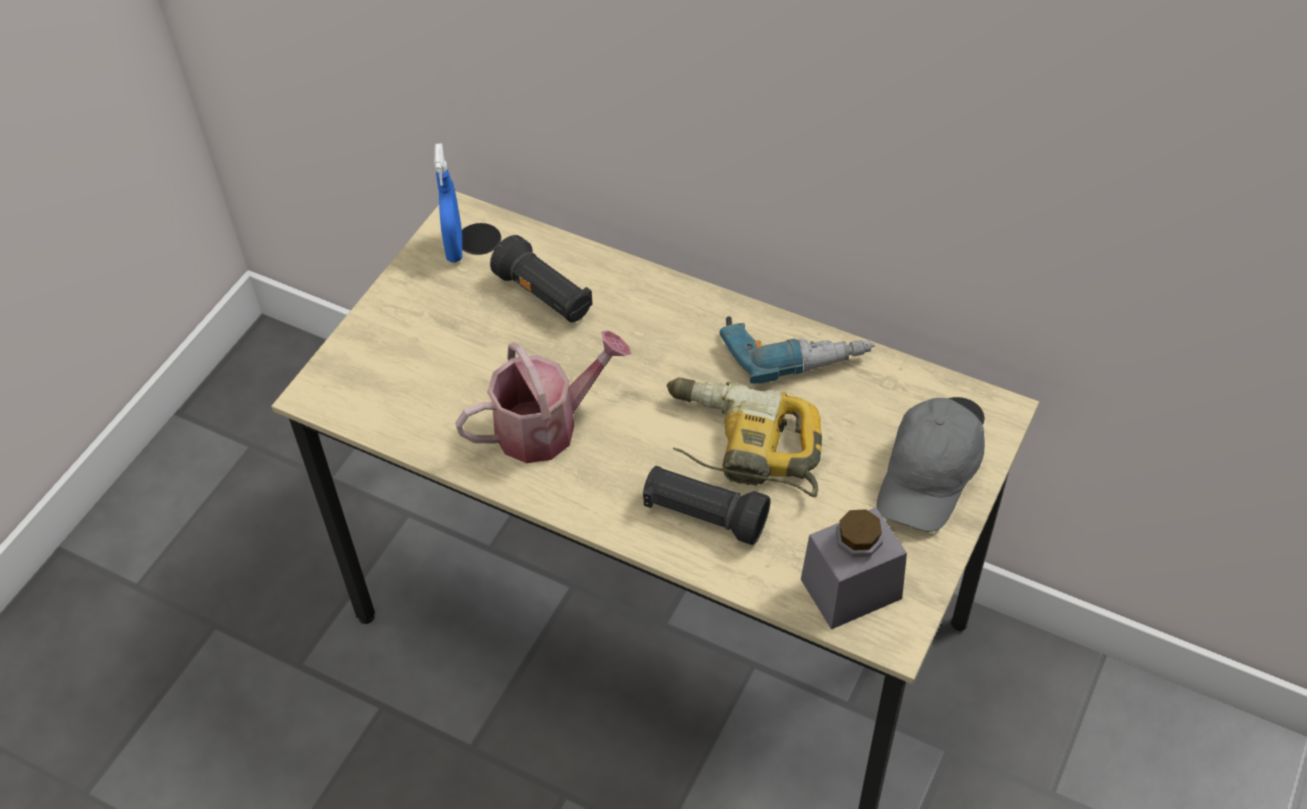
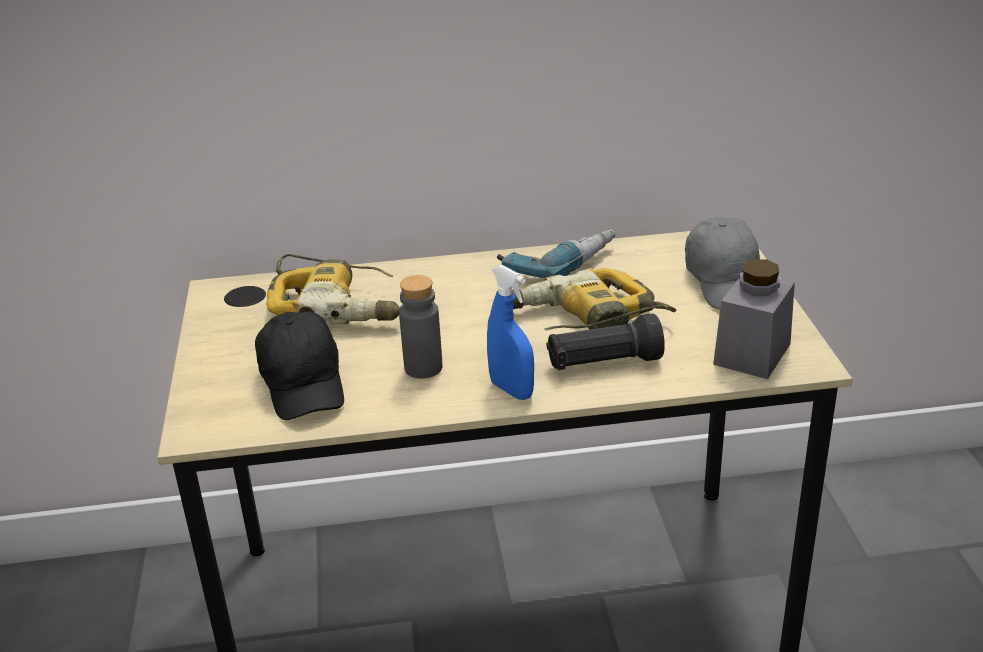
camera: 35 degrees left, 20 degrees down
(437, 386) = (304, 383): none -> black cap
(454, 247) = (229, 306): blue spray bottle -> blue spray bottle (511, 390)
(544, 296) = (337, 304): black flashlight -> power drill
(547, 425) = (423, 368): watering can -> grey bottle

